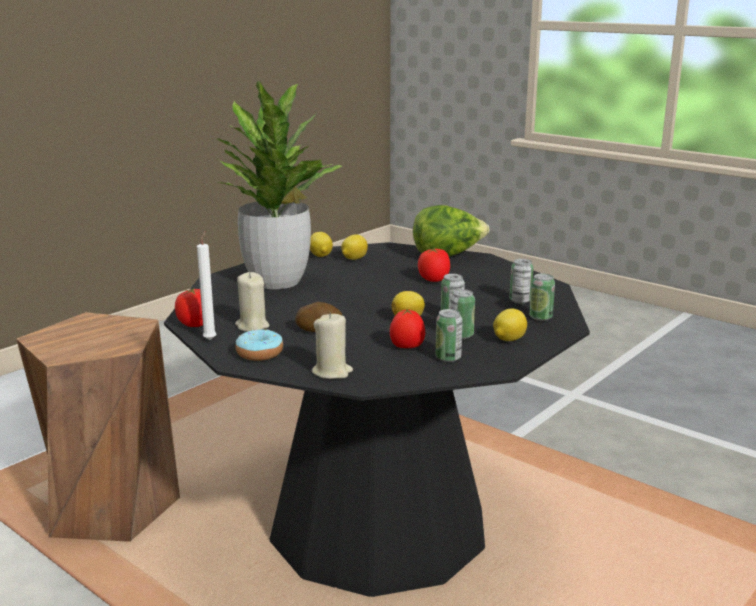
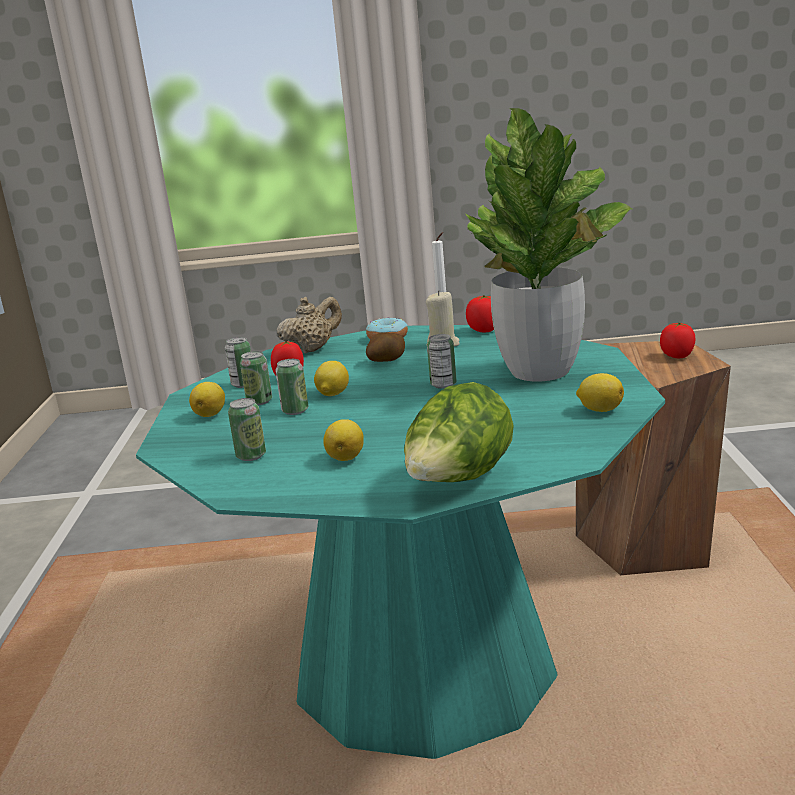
camera: 140 degrees right, 0 degrees up
(332, 372) = (312, 349): beige candle -> beige teapot
(353, 259) = (554, 423): lemon -> lemon (346, 457)
(378, 525) = (424, 664): black dining table -> turquoise dining table
(434, 280) = (395, 439): tomato -> tomato (677, 356)
(540, 317) = (203, 446): can -> can (443, 385)

